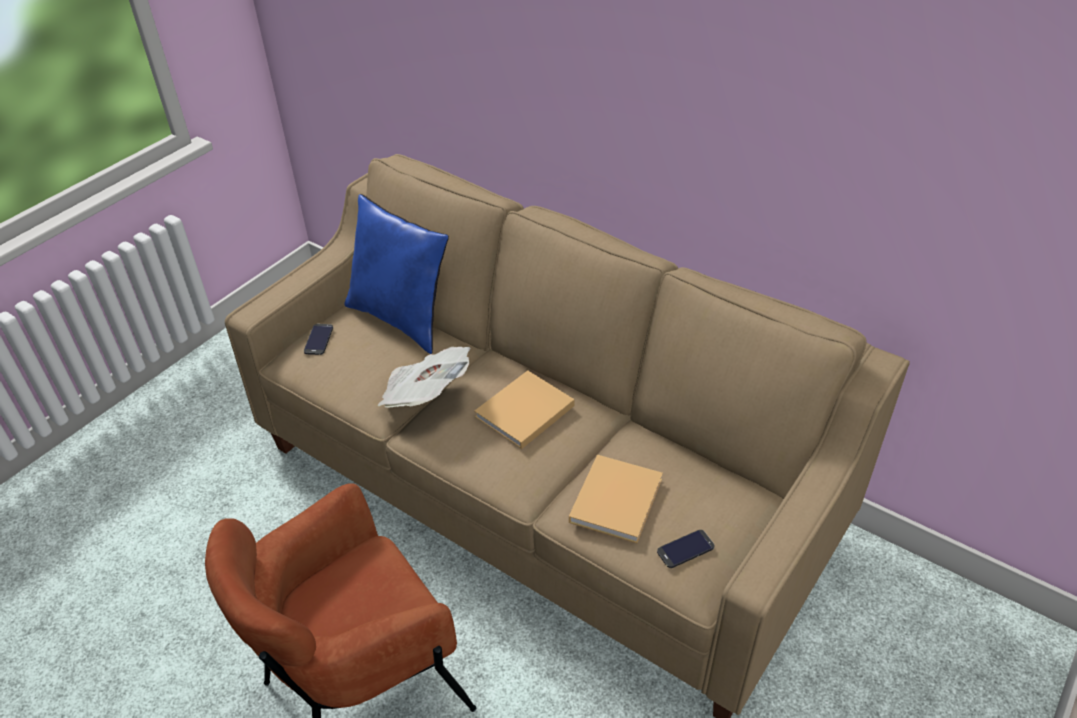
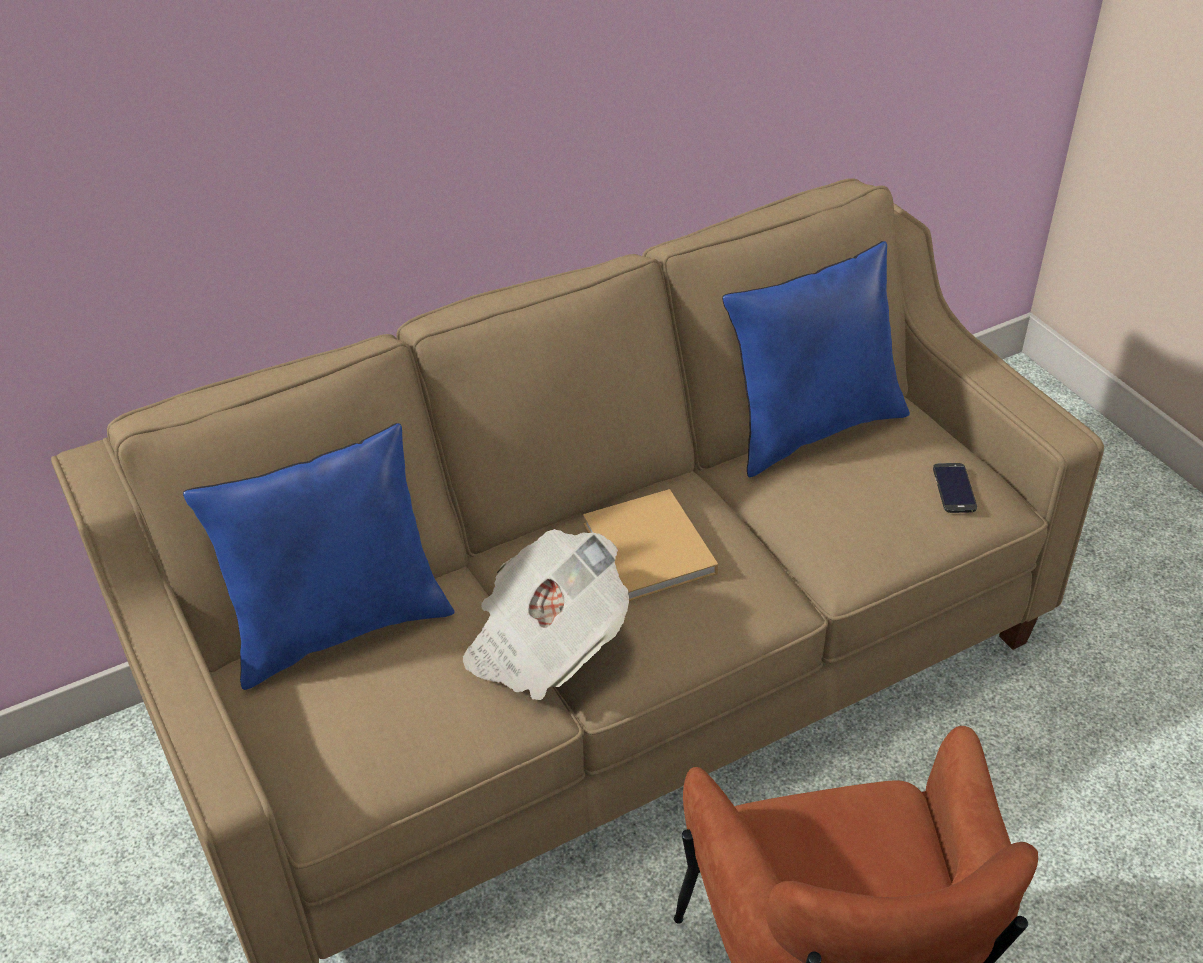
camera: 65 degrees left, 0 degrees up
(318, 339) = (314, 742): phone -> none
(617, 498) = (850, 515): beige book -> none
(700, 455) = (811, 428): none -> blue pillow

